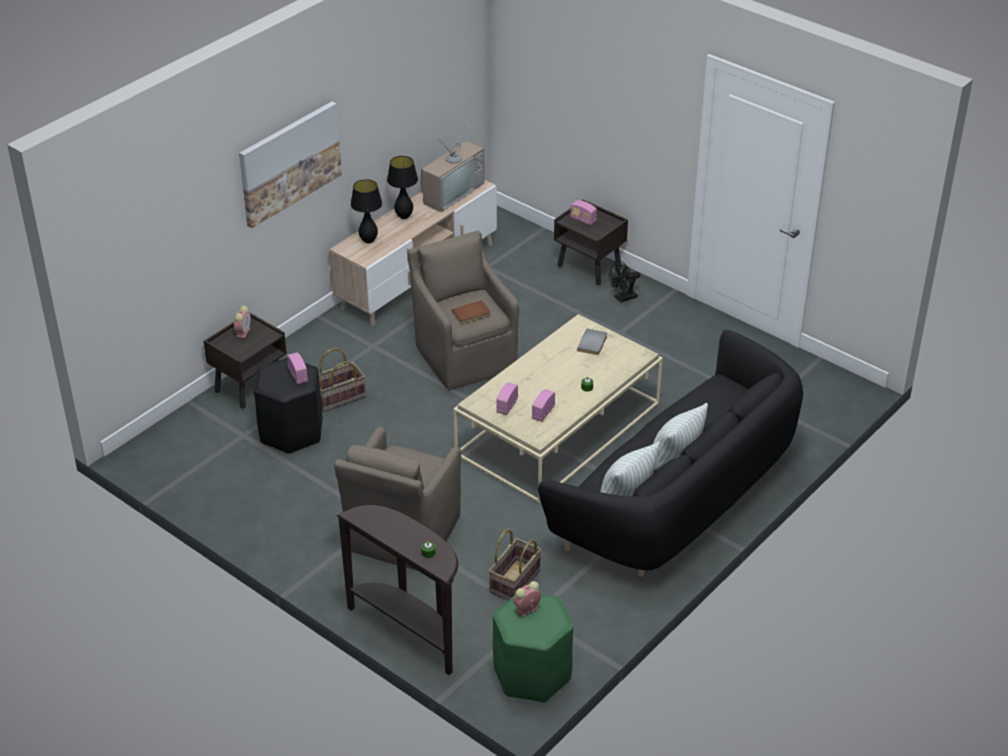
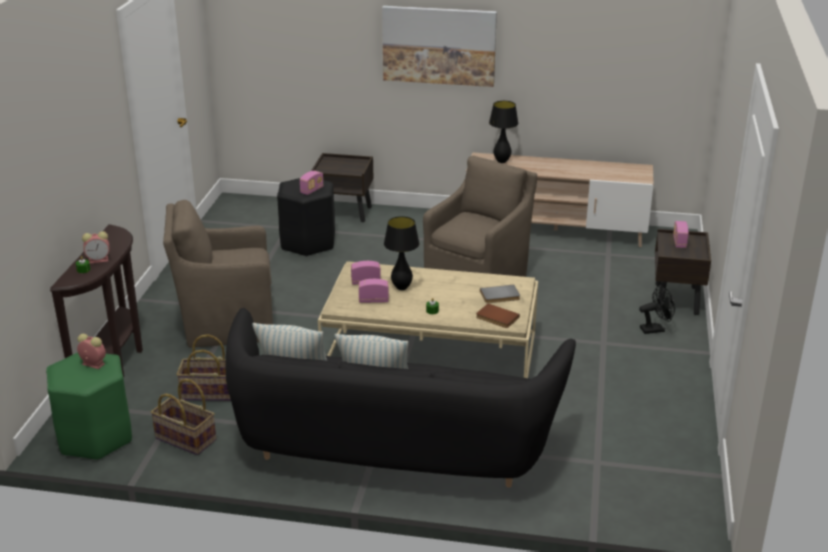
camera: 60 degrees right, 10 degrees down
(243, 331) = (350, 162): alarm clock -> alarm clock (99, 260)
(339, 398) = (366, 248): basket -> basket (185, 439)
(404, 216) = (553, 164): black table lamp -> black table lamp (402, 288)
(451, 191) = (614, 171): television -> none
(472, 314) = (463, 227): brown book -> brown book (496, 318)
(623, 298) = (655, 329): black fan -> black fan turned 135 degrees clockwise

